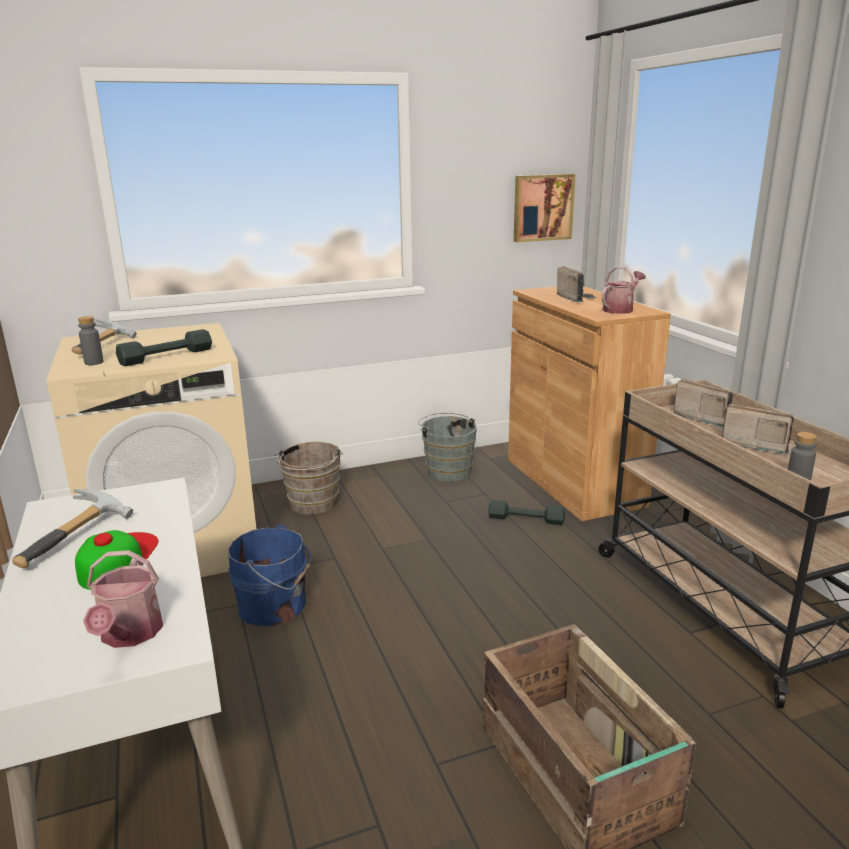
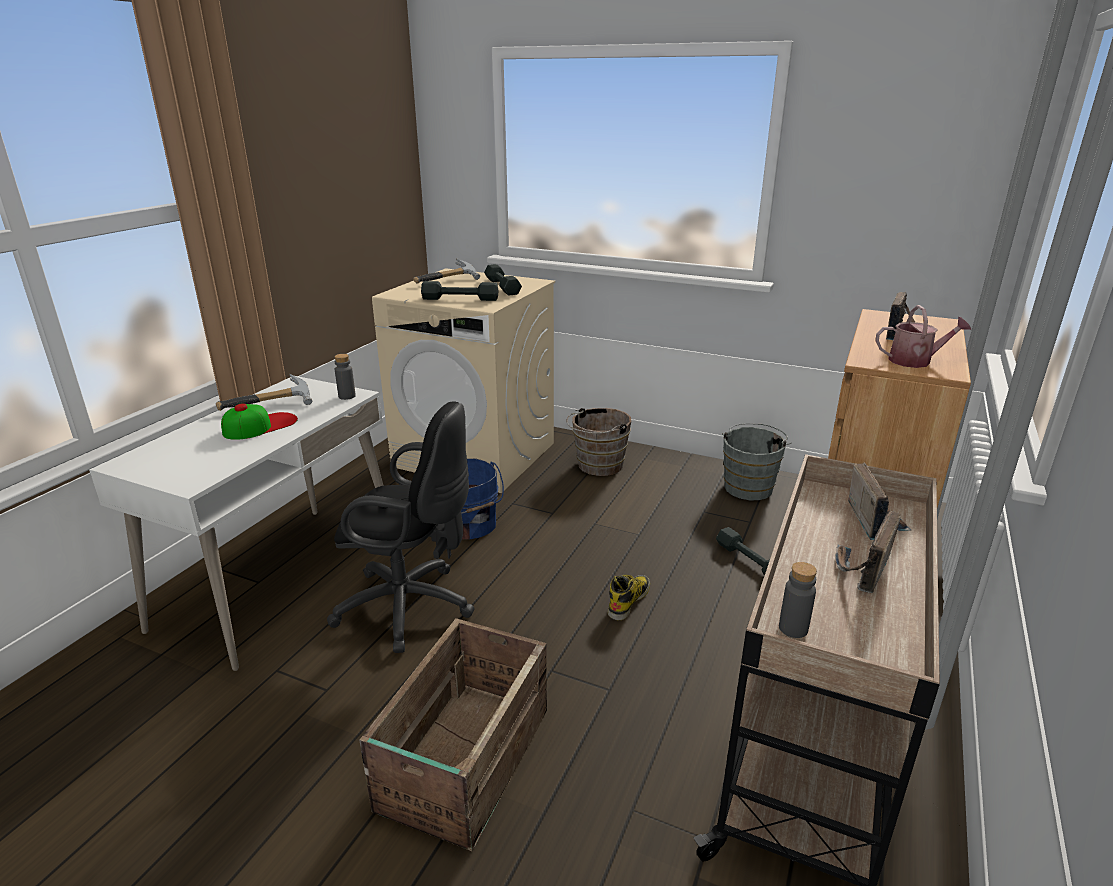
camera: 45 degrees right, 5 degrees up
(94, 362) = (416, 292): grey bottle -> grey bottle (347, 396)
(129, 635) = (190, 467): watering can -> none
(181, 338) = (502, 286): none -> grey dumbbell
(338, 702) = (412, 607): none -> black office chair
(495, 588) = (628, 600): none -> boot
(542, 207) = (956, 213): picture -> none
(753, 444) = (861, 570): radio -> radio turned 135 degrees counterclockwise

